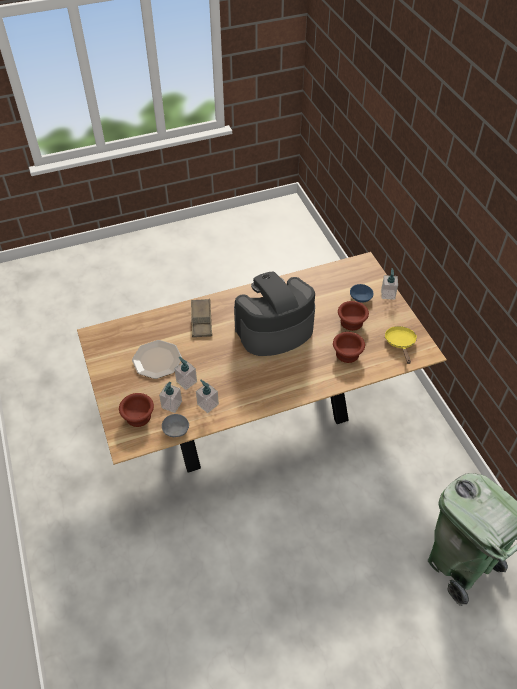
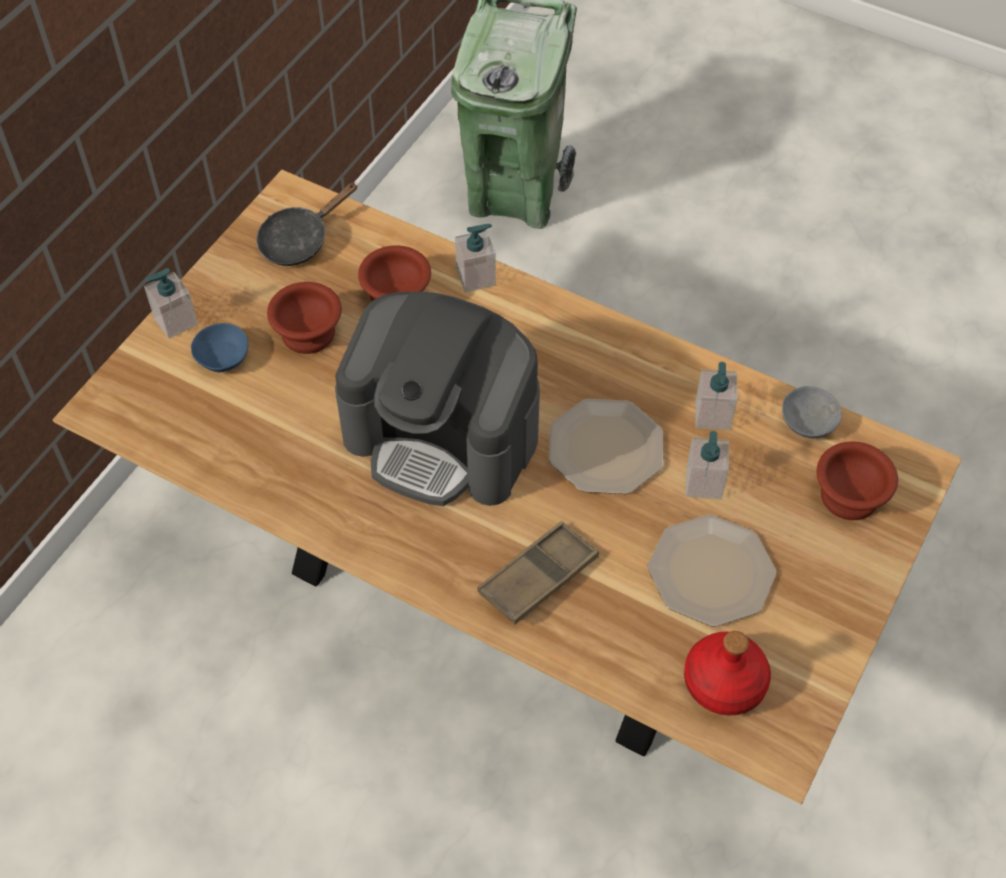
camera: 130 degrees left, 5 degrees up
(123, 338) = (725, 682): none -> red bottle
(171, 405) = (772, 466): soap dispenser -> soap dispenser (476, 277)
(227, 366) = (605, 447): none -> plate
(400, 343) = (299, 240): yellow frying pan -> black frying pan

